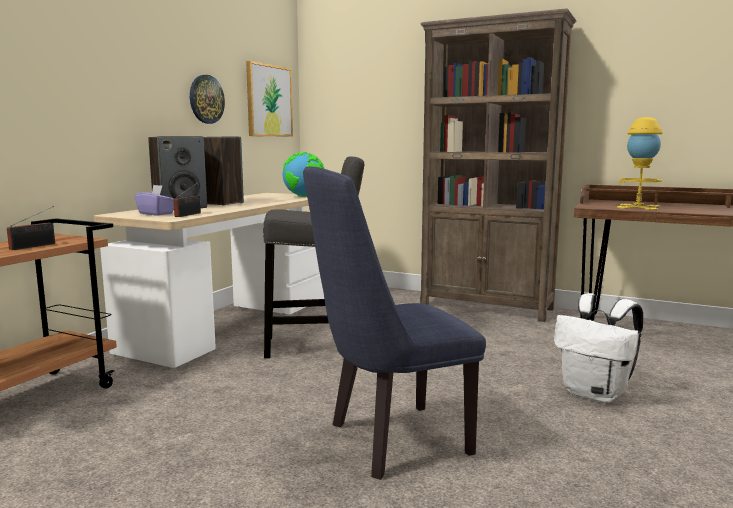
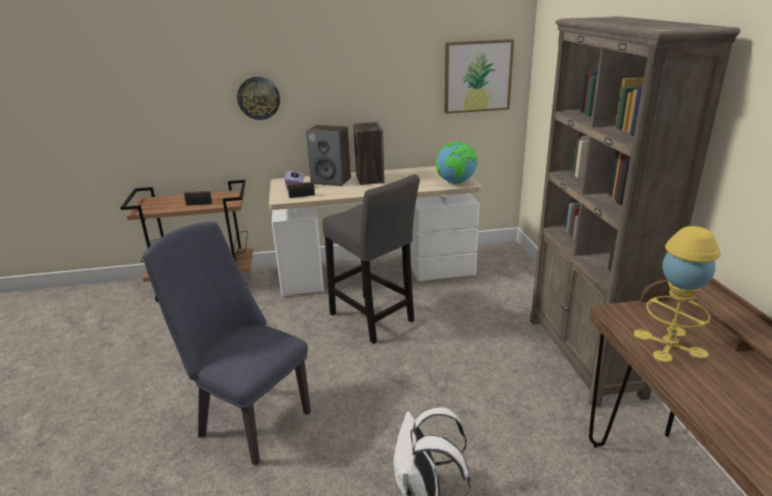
camera: 55 degrees right, 15 degrees up
(206, 99) = (389, 85): wall clock -> wall clock (258, 98)

